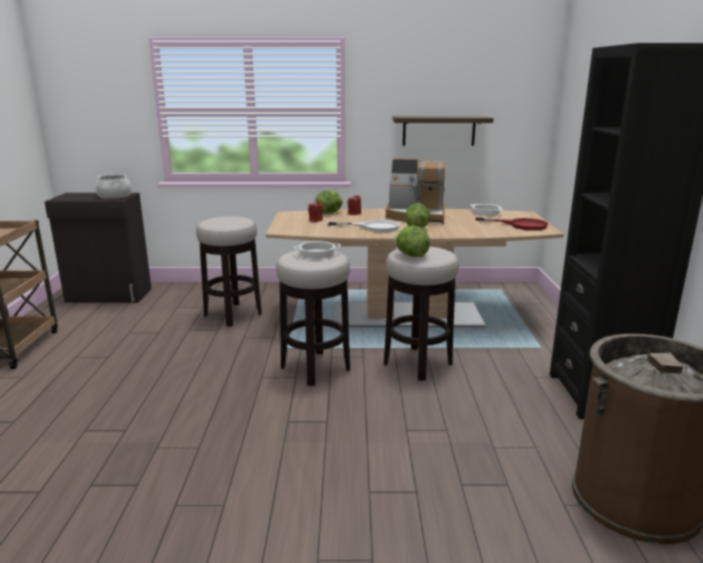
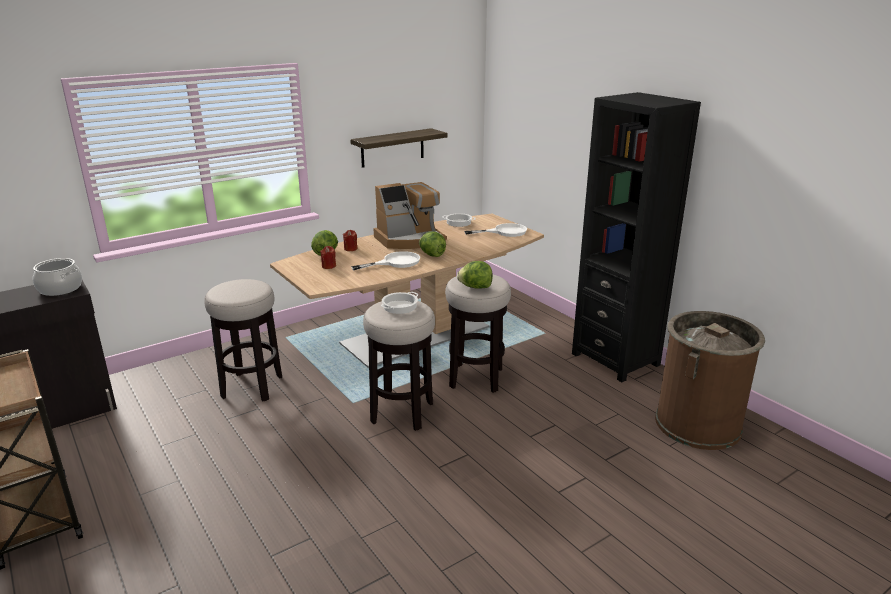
camera: 35 degrees left, 5 degrees up
(521, 225) = (504, 232): red frying pan -> white frying pan

